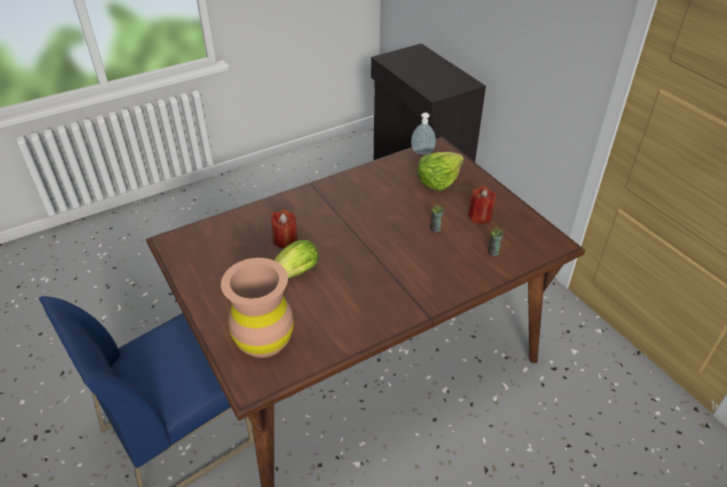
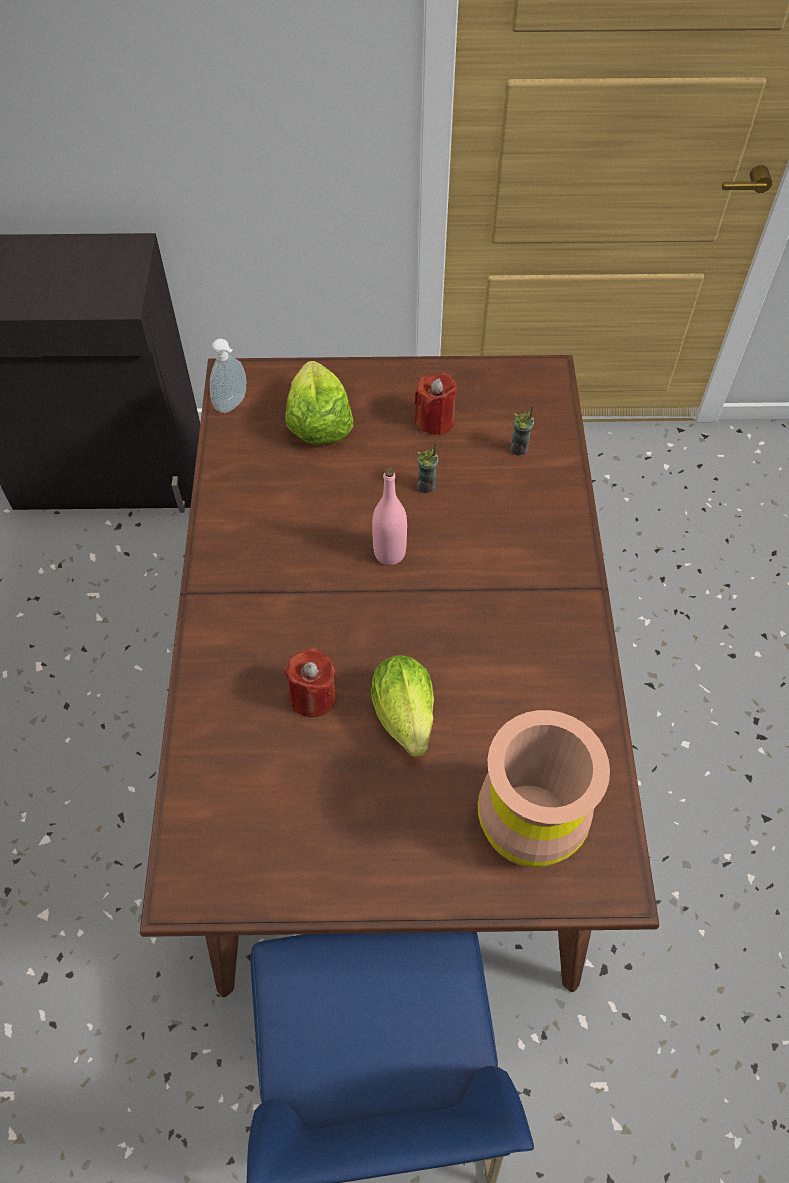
camera: 60 degrees left, 15 degrees up
(383, 232) = (389, 553): none -> pink bottle

